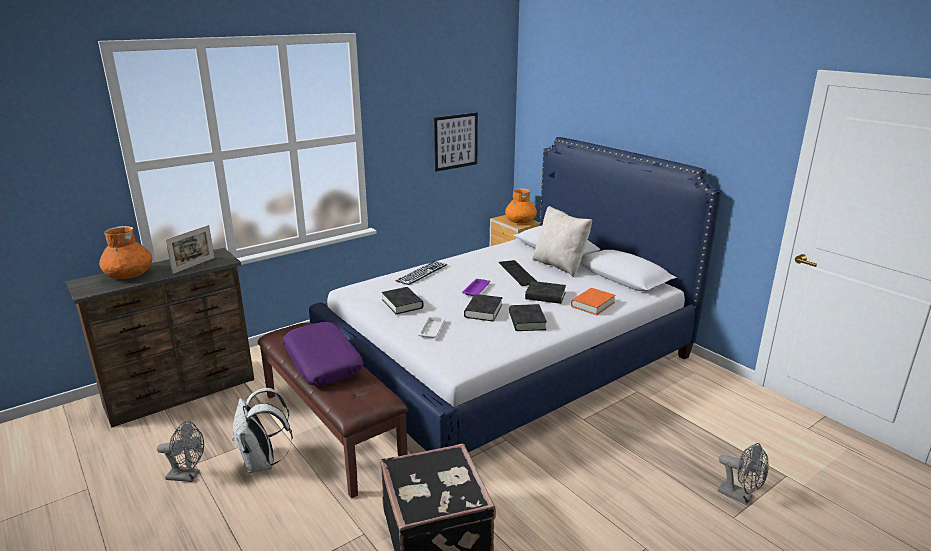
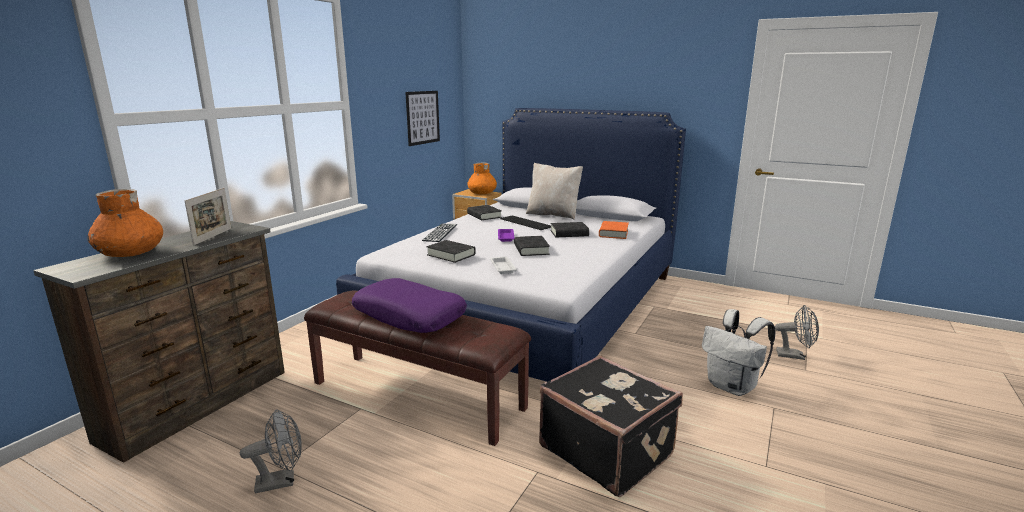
camera: 25 degrees left, 5 degrees down
(263, 463) = (366, 443): white backpack -> white backpack (732, 387)
(527, 321) = (577, 250): black book -> black book (484, 216)

